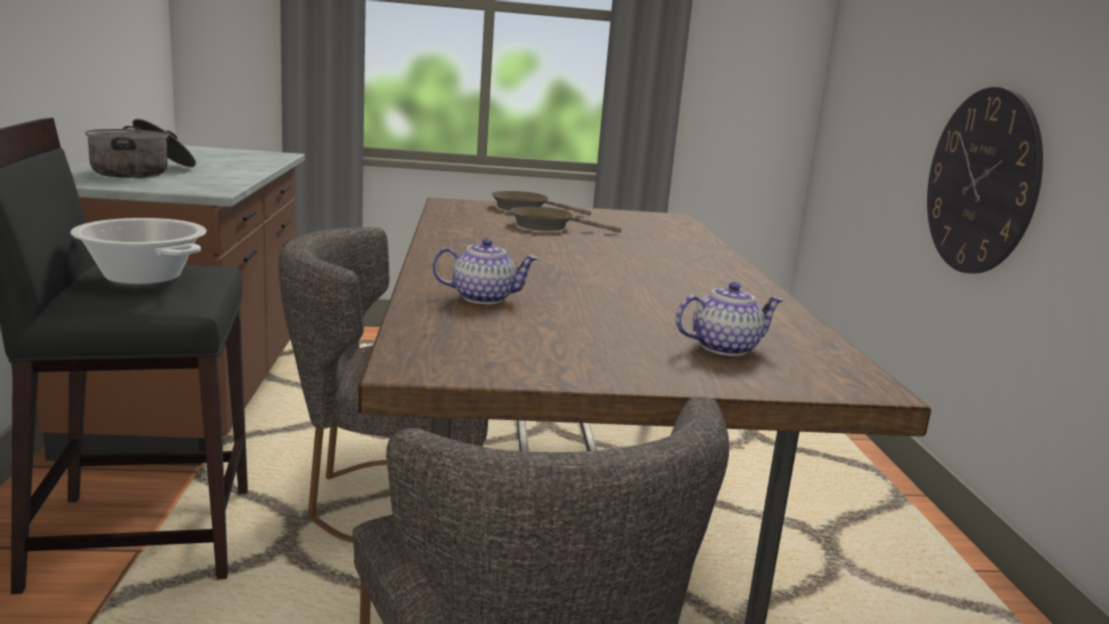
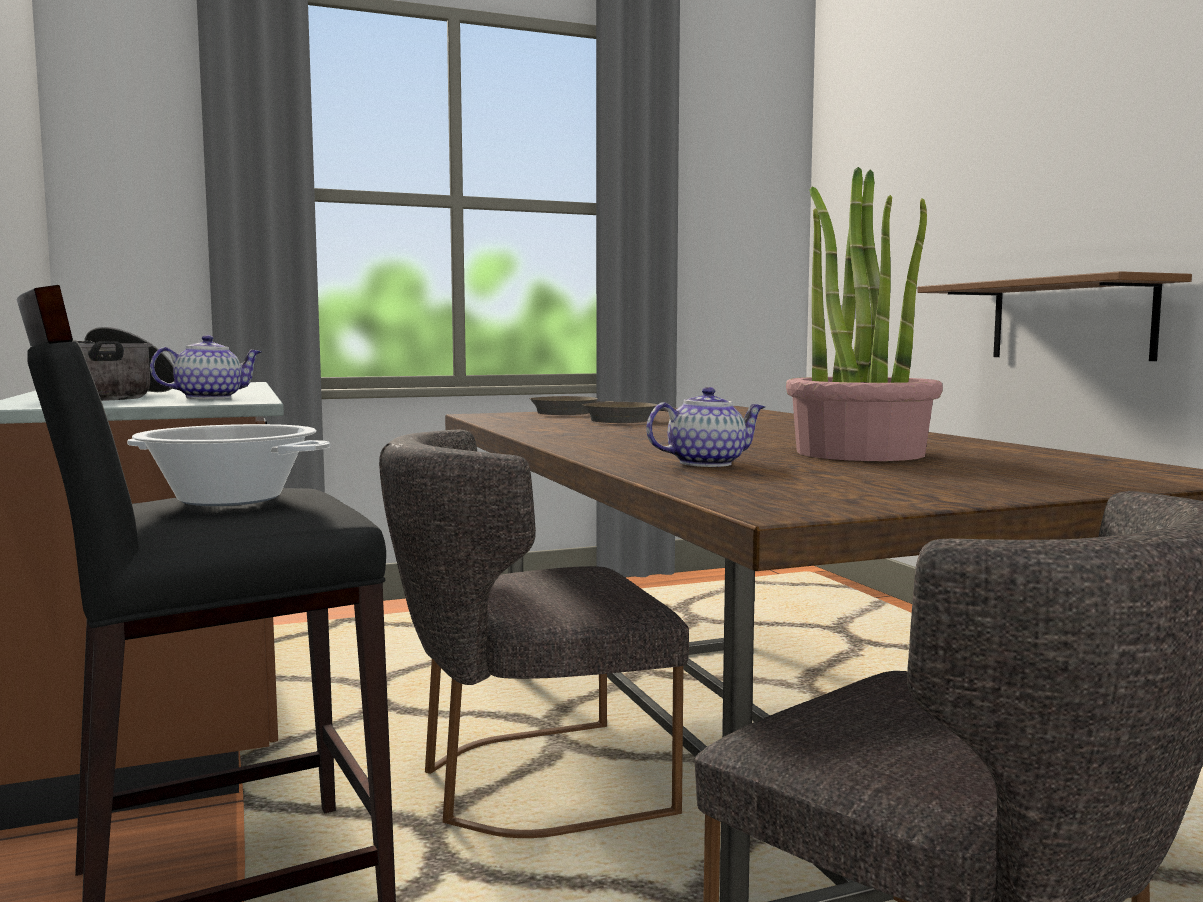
camera: 15 degrees left, 10 degrees down
(636, 302) = (859, 453): none -> potted plant
(724, 347) = (1028, 469): teapot -> teapot (210, 397)
(981, 181) = (1070, 320): wall clock -> brown shelf

